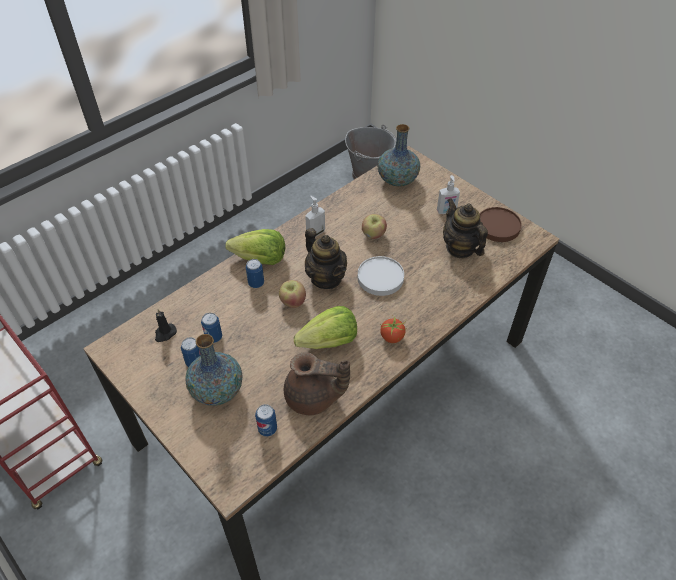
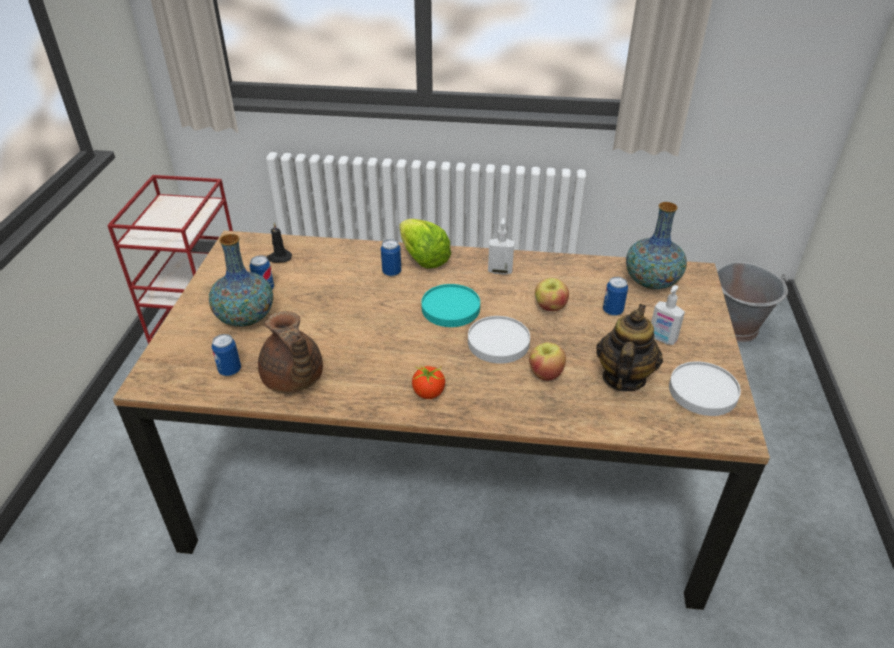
camera: 50 degrees right, 10 degrees down
(213, 337) = (302, 284): can -> can (612, 311)
(293, 302) = (395, 304): apple -> apple (545, 373)
(326, 278) = (451, 308): teapot -> turquoise plate
(329, 342) = (373, 353): lettuce -> none
(498, 226) = (703, 391): brown plate -> white plate

